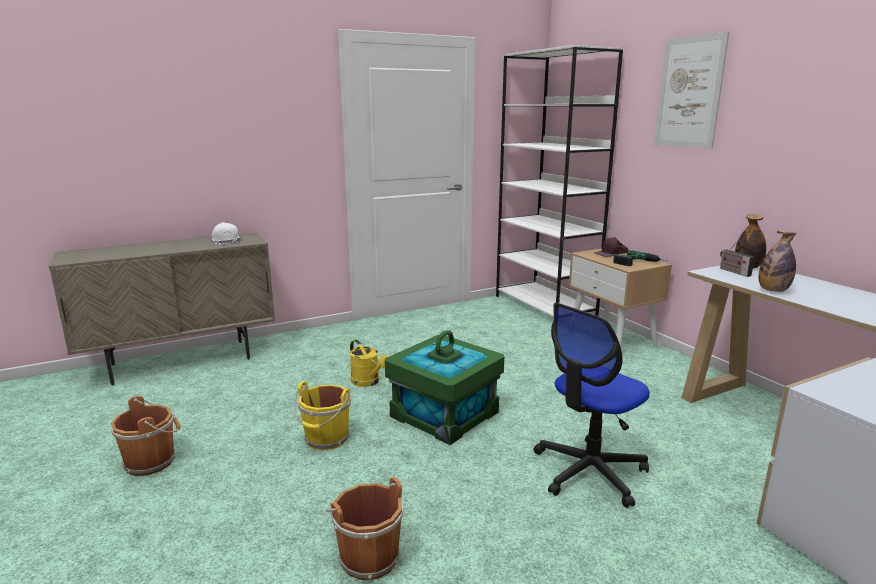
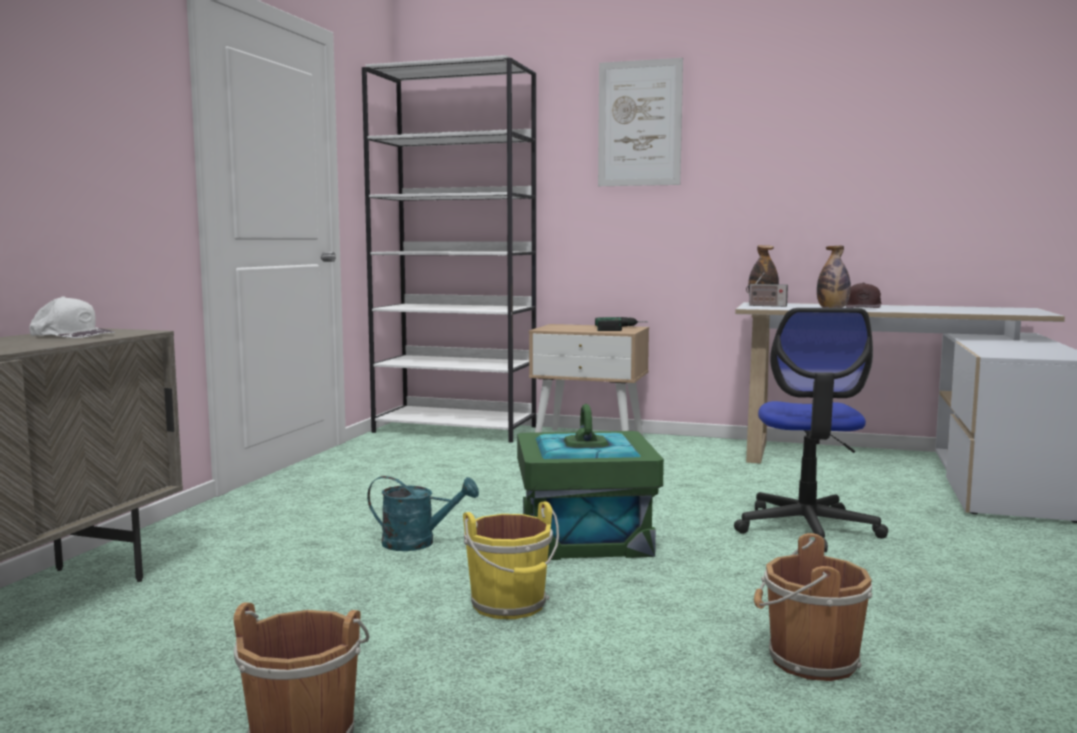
camera: 45 degrees left, 10 degrees down
(368, 382) = (418, 543): yellow watering can -> turquoise watering can
(611, 253) = (570, 326): brown cap -> brown cap (863, 307)

